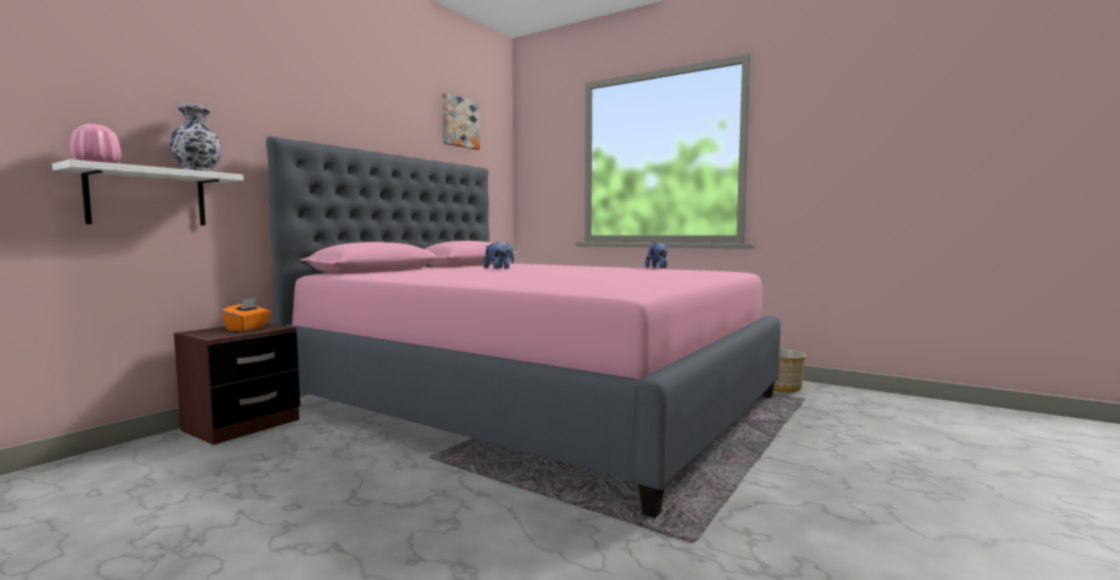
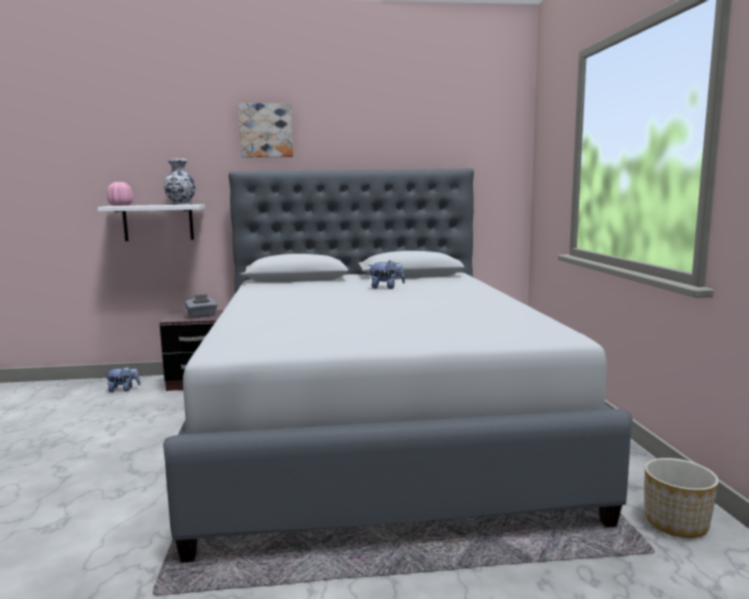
camera: 50 degrees right, 5 degrees up
(248, 328) = (202, 315): orange tissue box -> grey tissue box
(459, 122) = (445, 122): picture -> picture (266, 130)
(533, 401) = (375, 427): pink bed -> grey bed
(658, 268) = (530, 310): plush toy -> plush toy (123, 389)

